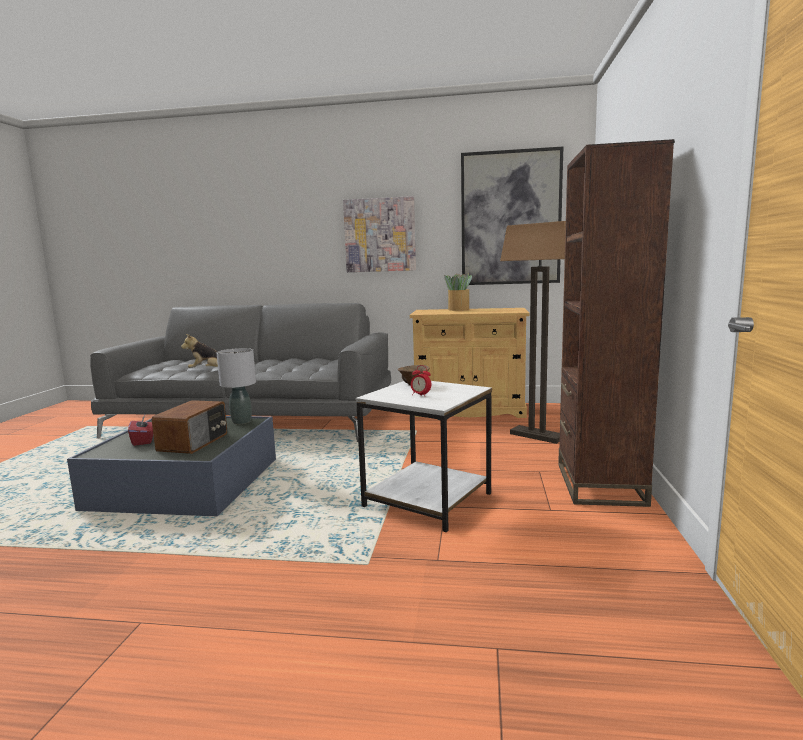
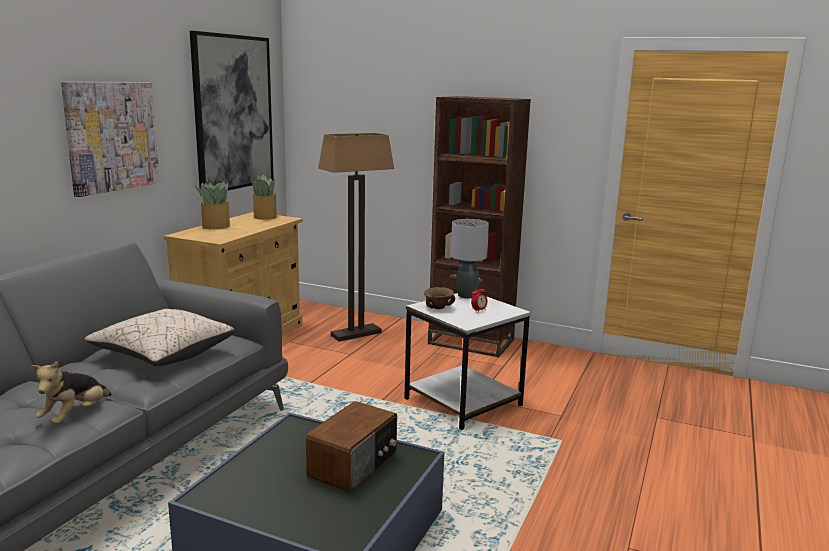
camera: 75 degrees left, 5 degrees up
(143, 441) = (311, 506): red tissue box -> none
(194, 442) = (354, 465): radio -> radio turned 90 degrees clockwise
(241, 422) = (287, 434): grey table lamp -> grey table lamp (466, 296)
(295, 366) = (163, 354): none -> beige pillow
(511, 309) = (265, 217): none -> potted plant

